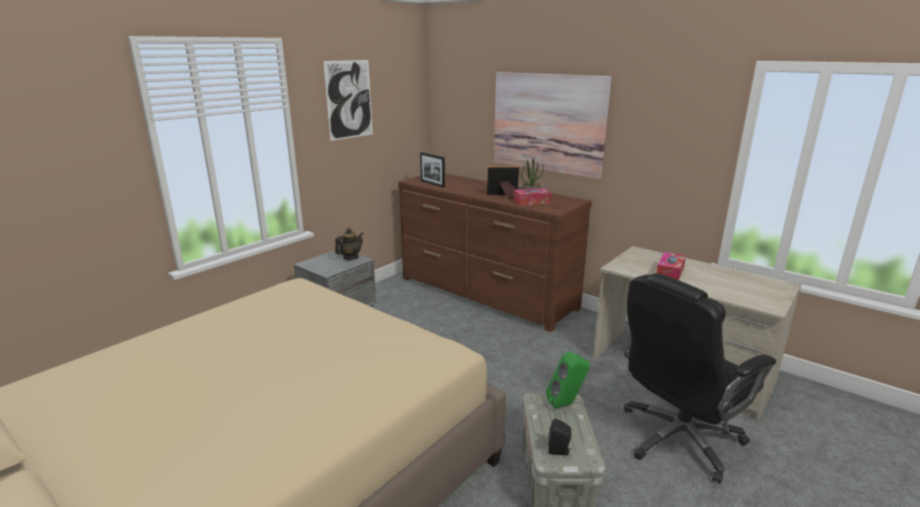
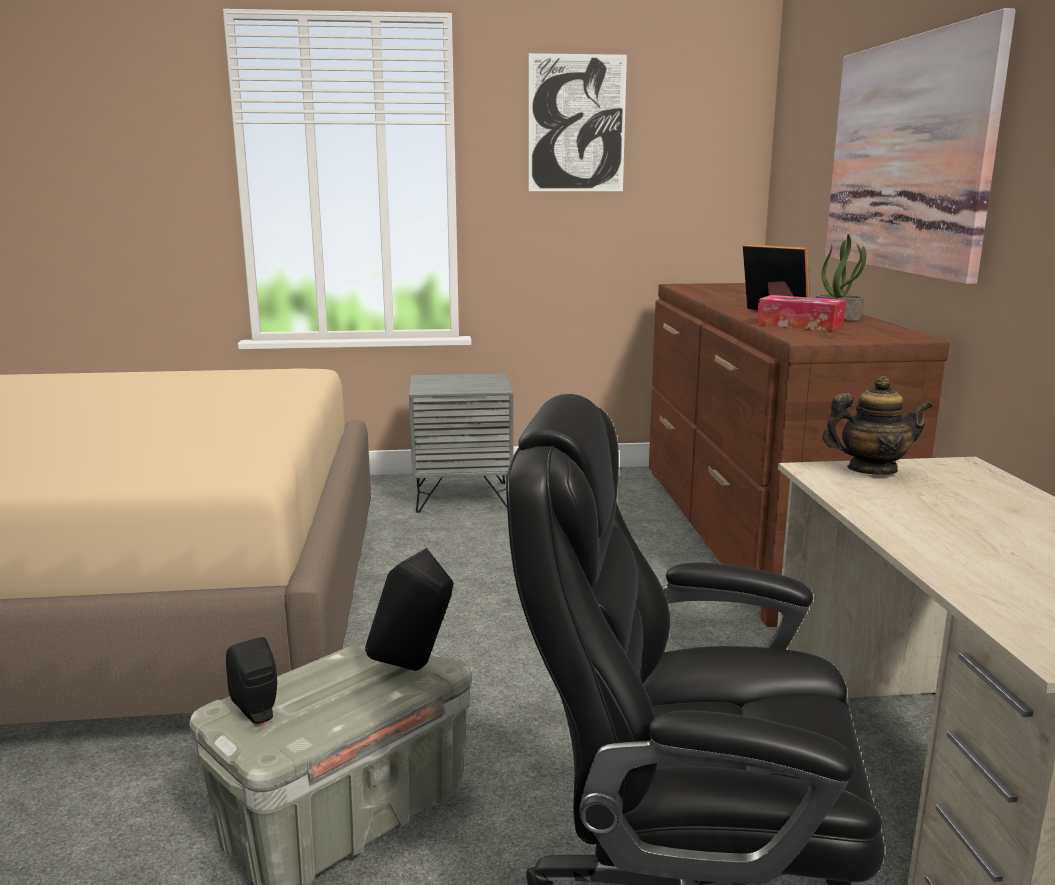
camera: 45 degrees right, 5 degrees down
(350, 257) = (489, 384): teapot -> teapot (871, 470)
(432, 184) = (701, 291): picture frame -> none
(566, 404) = (415, 669): green speaker -> black speaker
(670, 272) = (936, 510): tissue box -> none

